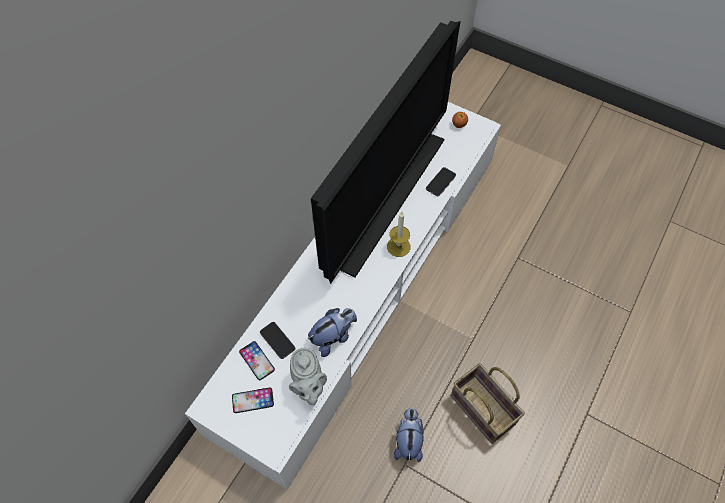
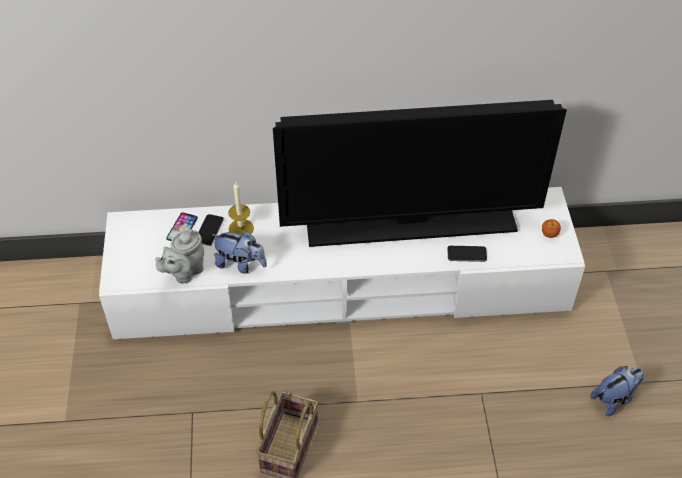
camera: 55 degrees right, 10 degrees down
(253, 400) = (146, 245): phone -> none
(398, 246) = (368, 260): candle -> candle (241, 228)
(408, 441) = (216, 403): plush toy -> plush toy (614, 399)

